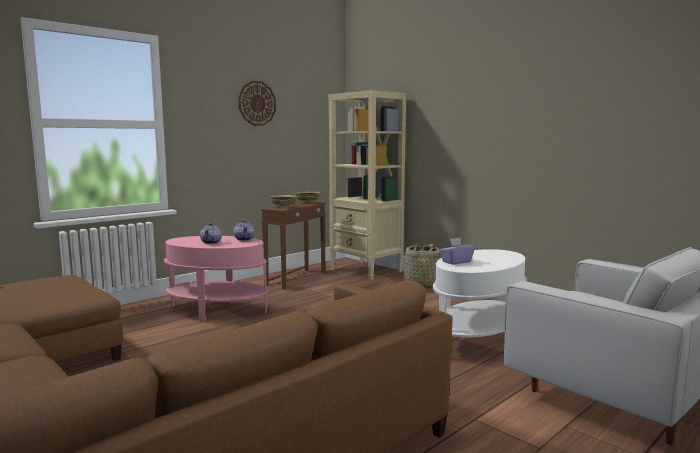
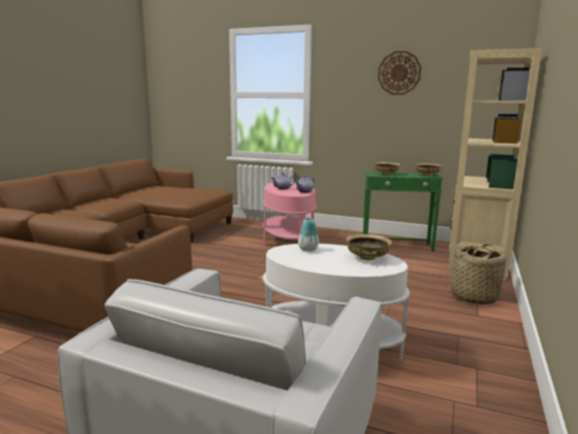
camera: 65 degrees right, 5 degrees up
(296, 279) = (397, 246): brown side table -> green side table
(456, 262) = (308, 249): purple tissue box -> vase
(486, 253) = (367, 257): none -> beige bowl

